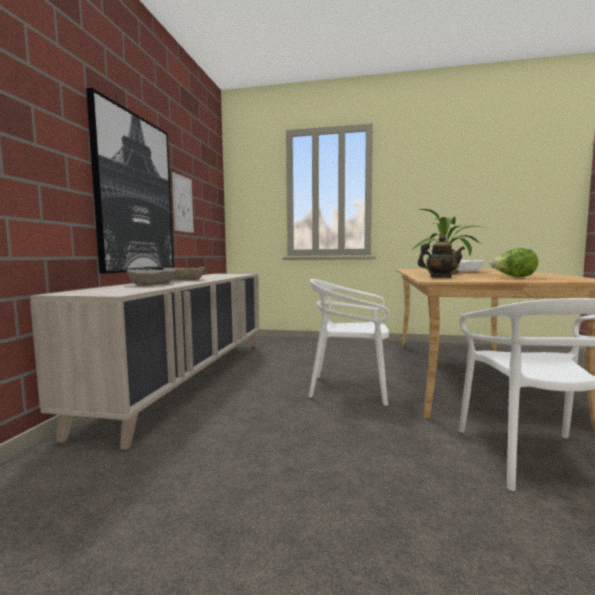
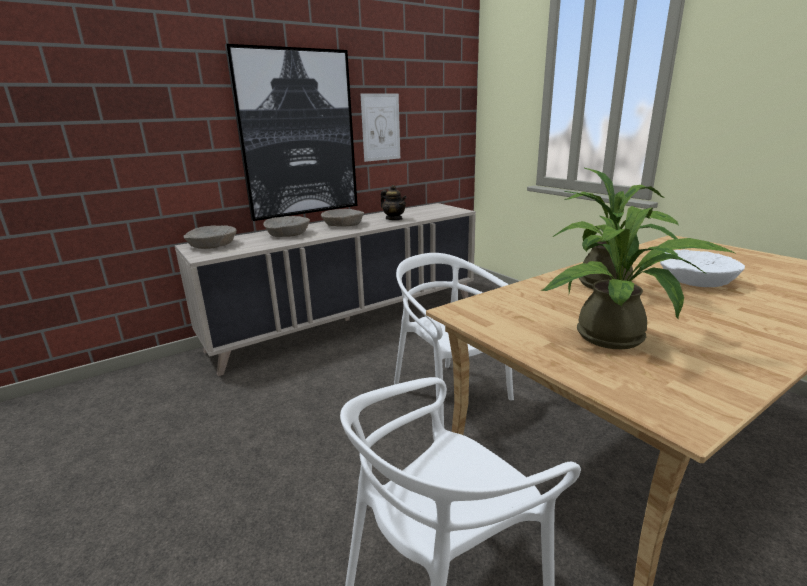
camera: 45 degrees right, 15 degrees up
(92, 291) = (213, 245): none -> beige bowl
(440, 278) = (506, 304): teapot -> teapot (394, 219)
(513, 277) = (618, 339): lettuce -> potted plant

